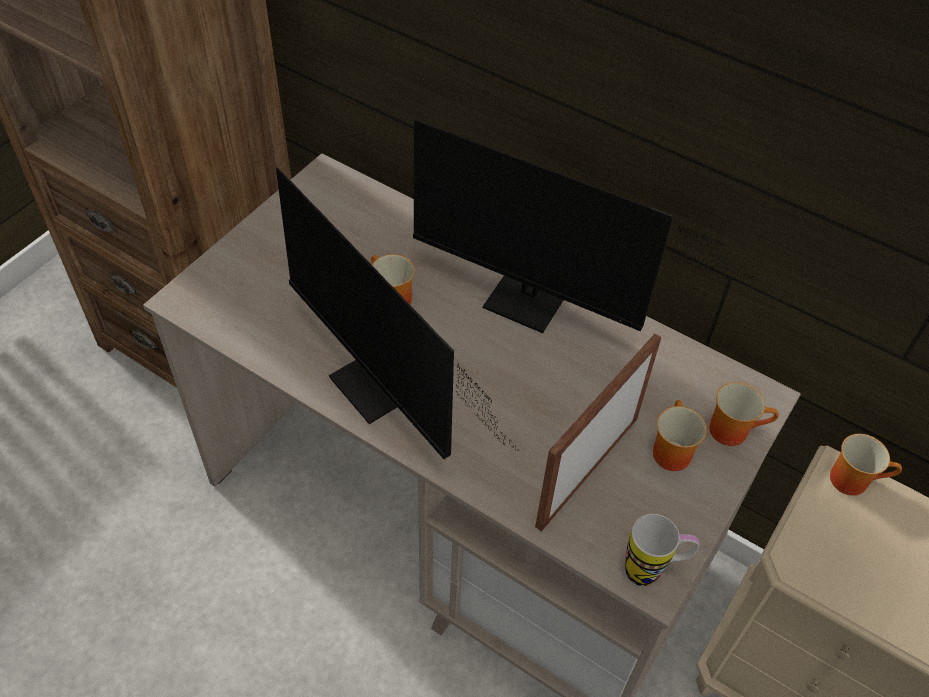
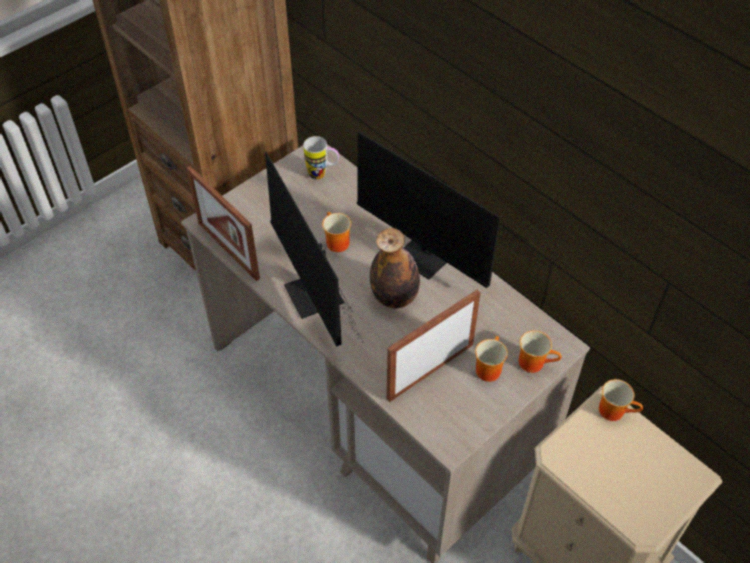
camera: 15 degrees right, 0 degrees up
(228, 337) = (228, 250): none -> picture frame
(501, 367) = (394, 297): none -> bottle
(653, 571) = (452, 438): mug -> mug (322, 174)

